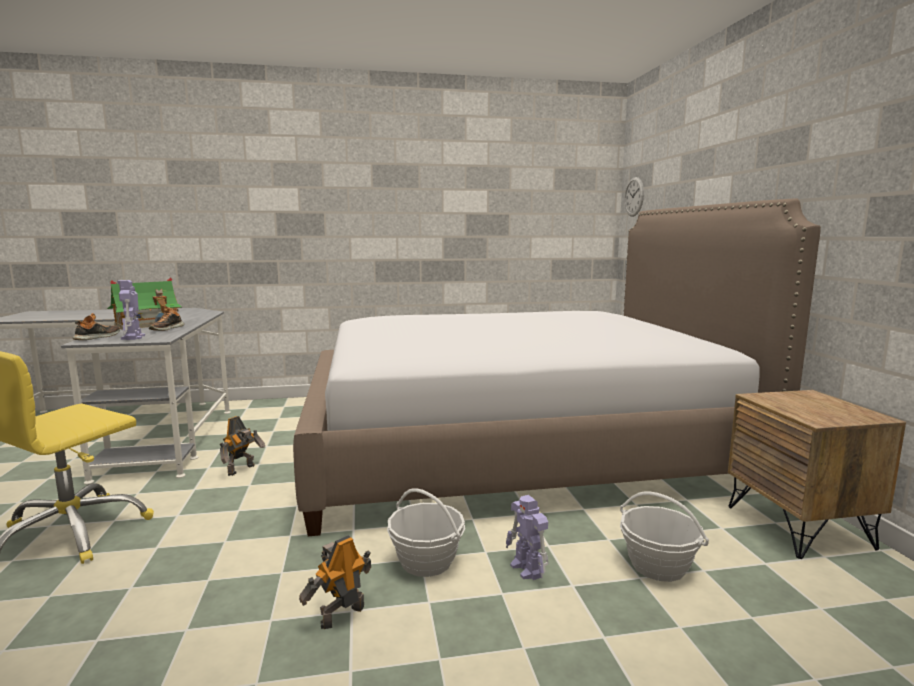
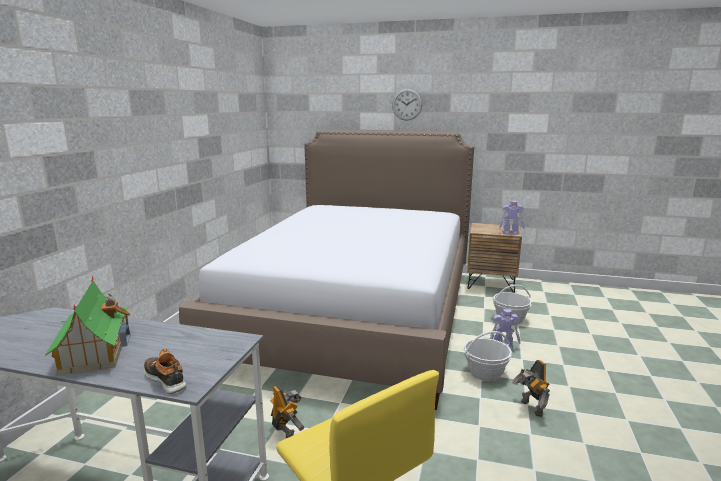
camera: 65 degrees left, 5 degrees up
(133, 337) = (202, 356): toy robot -> toy robot (511, 233)
(166, 329) = (161, 338): shoe -> none
(634, 196) = (288, 117): wall clock -> wall clock (407, 104)

